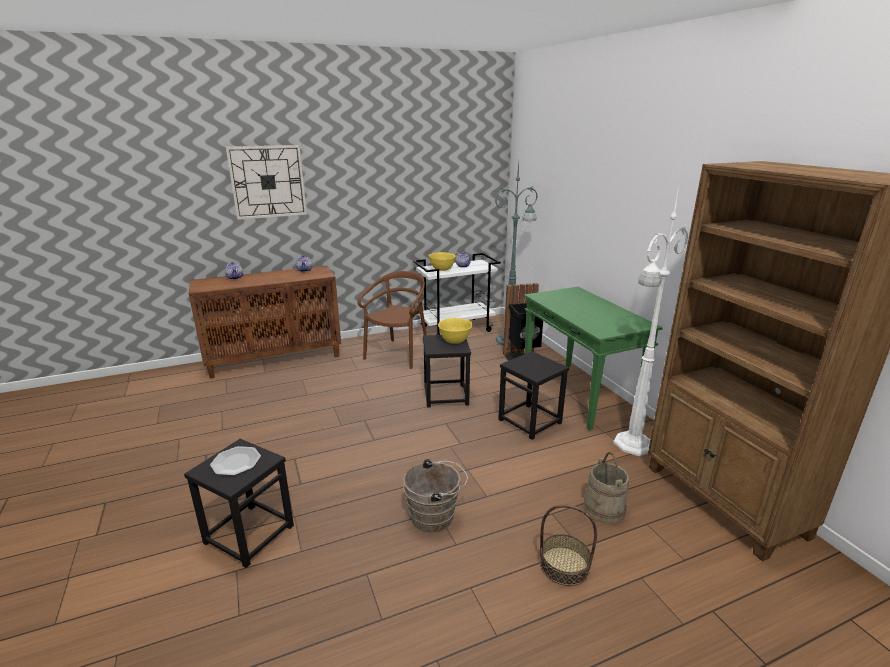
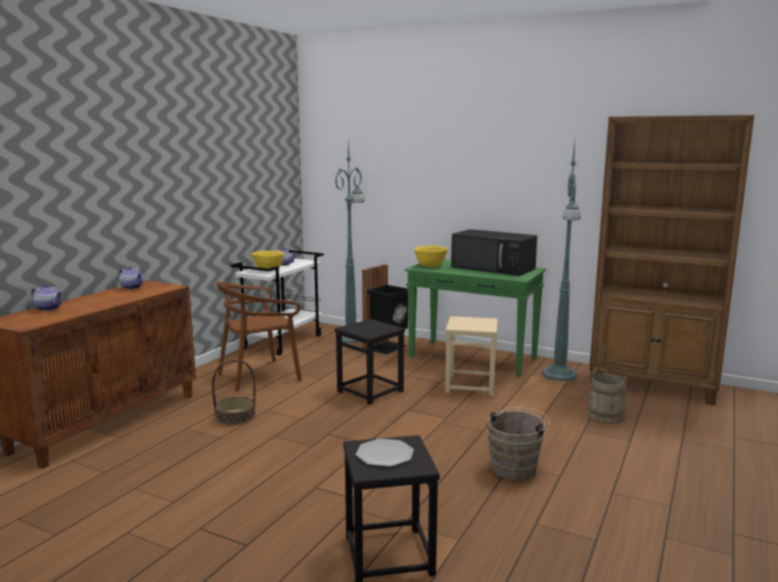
camera: 40 degrees left, 10 degrees down
(268, 182) = (78, 169): wall clock -> none
(398, 354) = (259, 376): brown chair -> brown chair turned 105 degrees counterclockwise
(455, 340) = (374, 324): yellow bowl -> yellow bowl (430, 266)
(530, 421) = (470, 385): black stool -> beige stool
(564, 565) = (638, 453): basket -> basket (235, 417)
(606, 313) = (494, 268): none -> black microwave
(632, 444) = (559, 375): white floor lamp -> green floor lamp

